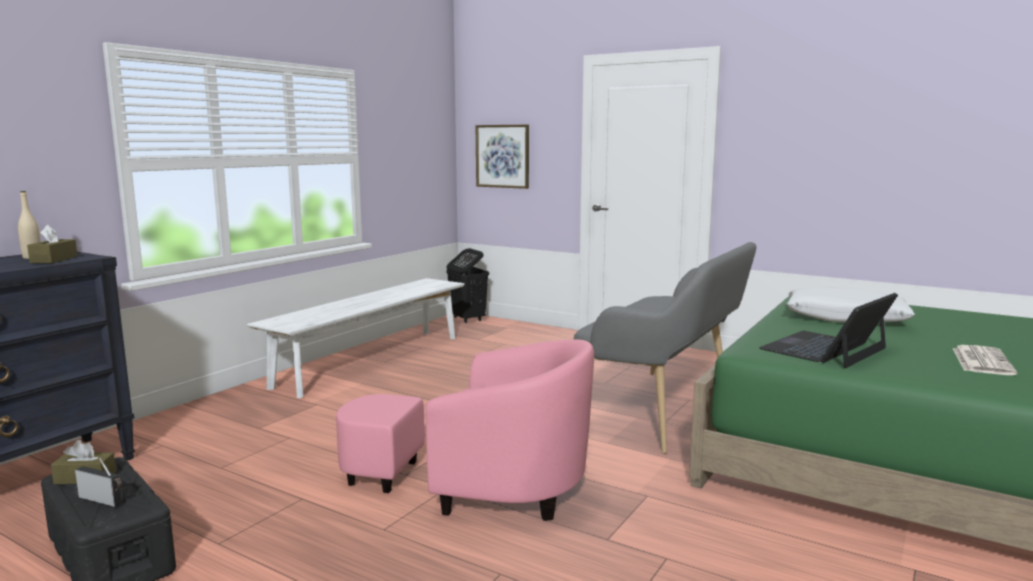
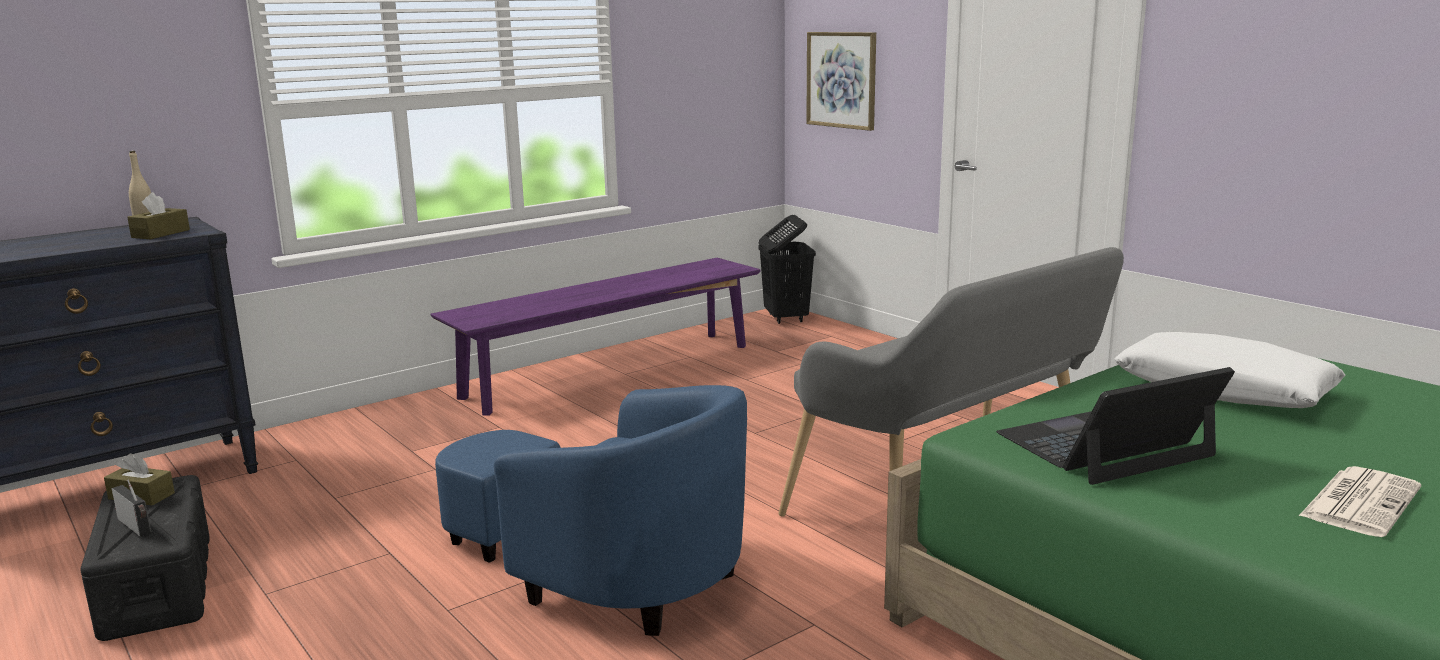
camera: 20 degrees right, 5 degrees up
(371, 361) = (610, 371): white bench -> purple bench
(479, 486) = (604, 572): pink armchair -> blue armchair

